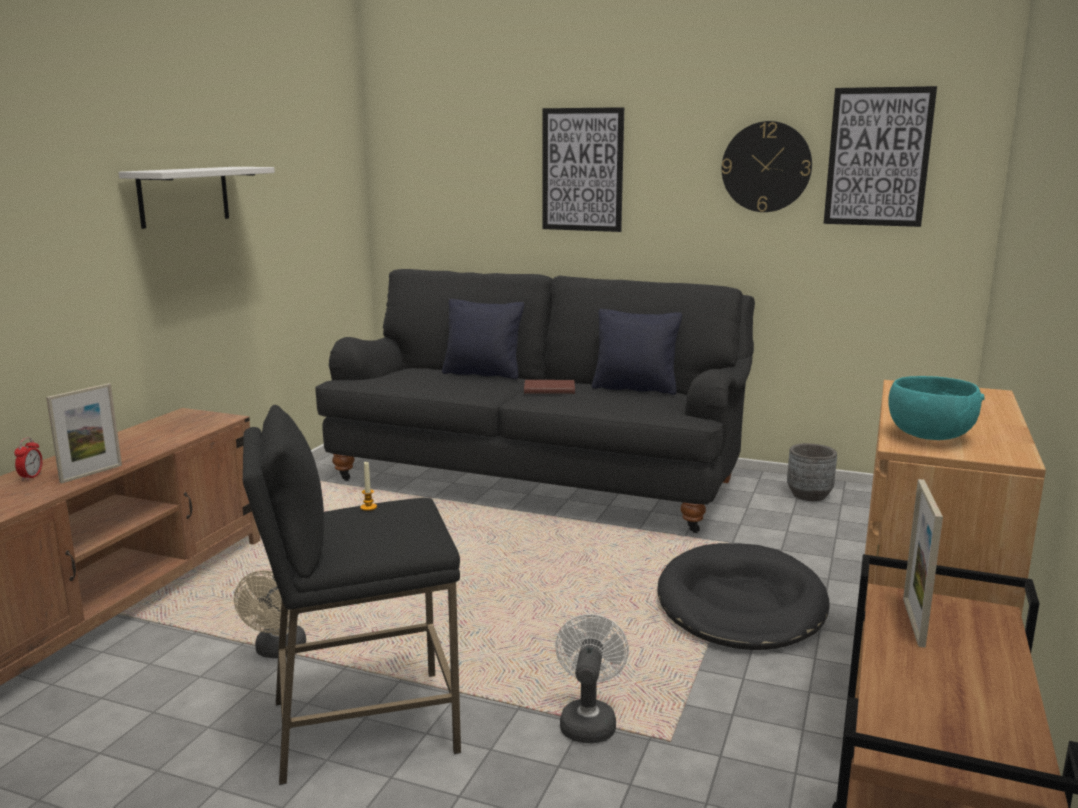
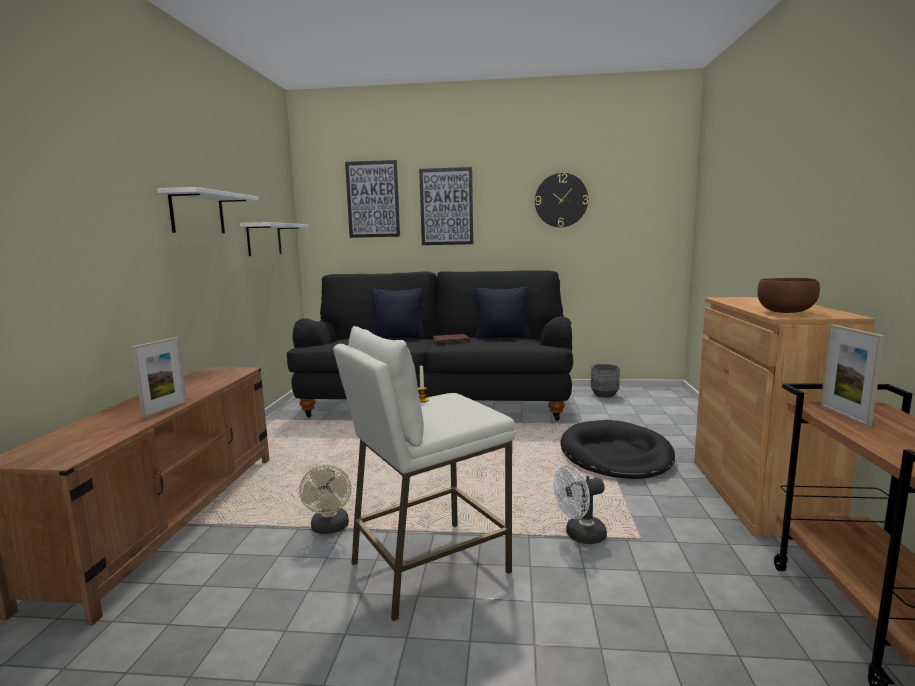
camera: 15 degrees left, 5 degrees down
(31, 477) = (113, 416): alarm clock -> none
(301, 218) = (264, 239): none -> white shelf
(363, 726) = (428, 567): black stool -> white stool
(588, 720) = (580, 536): white fan -> white fan turned 105 degrees counterclockwise
(878, 157) = (625, 192): picture -> picture (373, 199)
(929, 436) = (786, 312): turquoise bowl -> brown bowl

